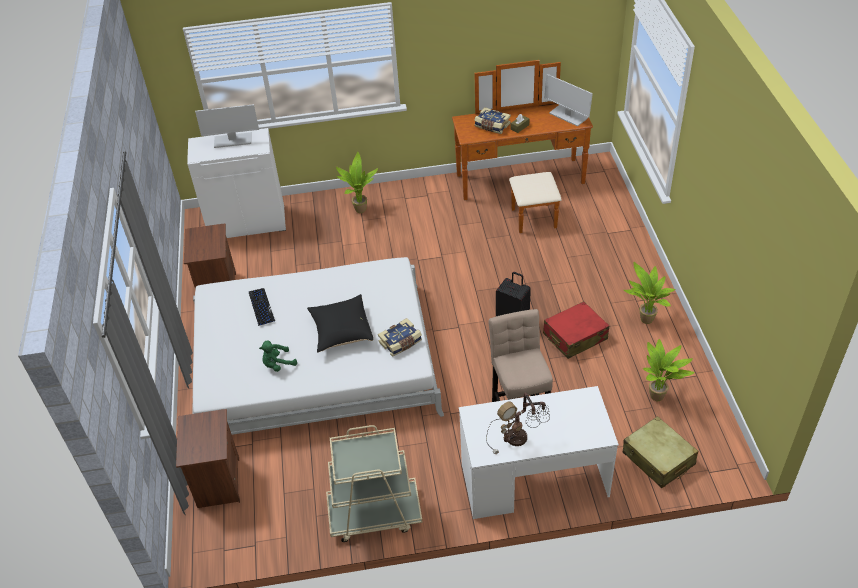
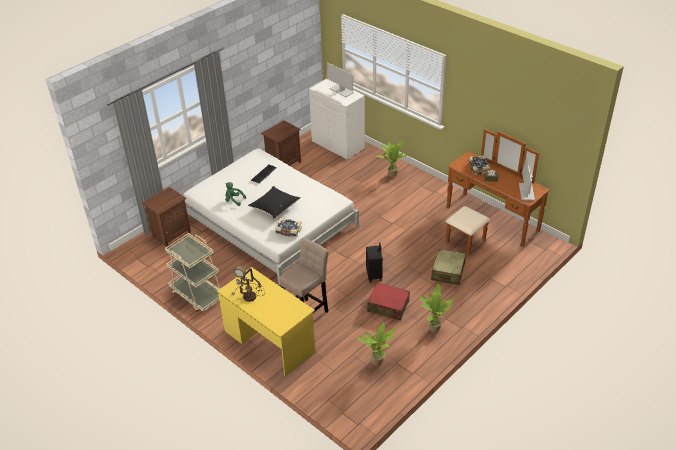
camera: 50 degrees right, 5 degrees down
(534, 480) = (269, 341): white desk -> yellow desk
(658, 459) = (331, 385): beige suitcase -> beige suitcase (448, 272)

